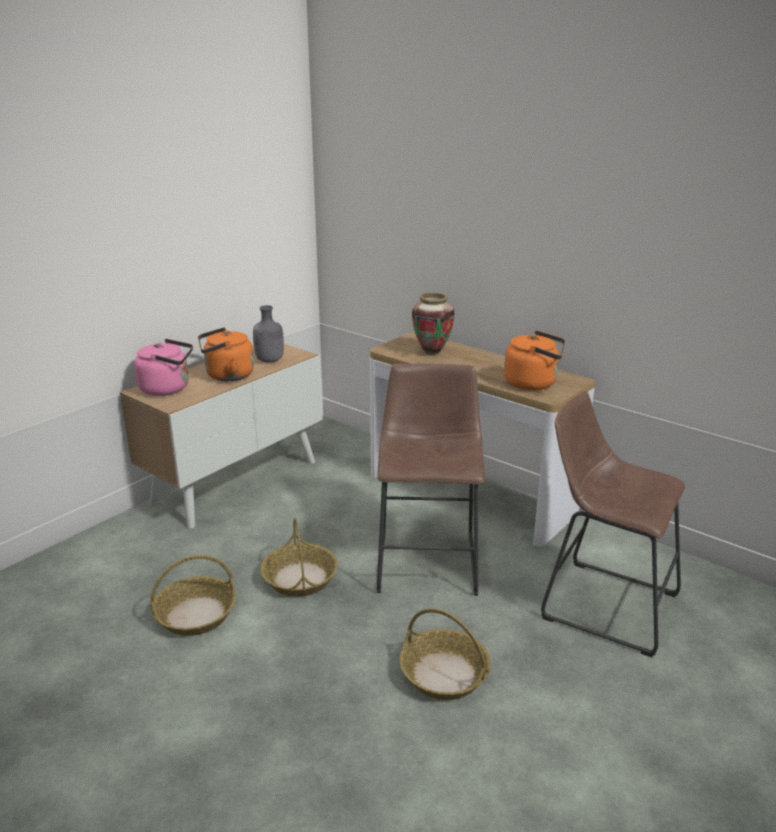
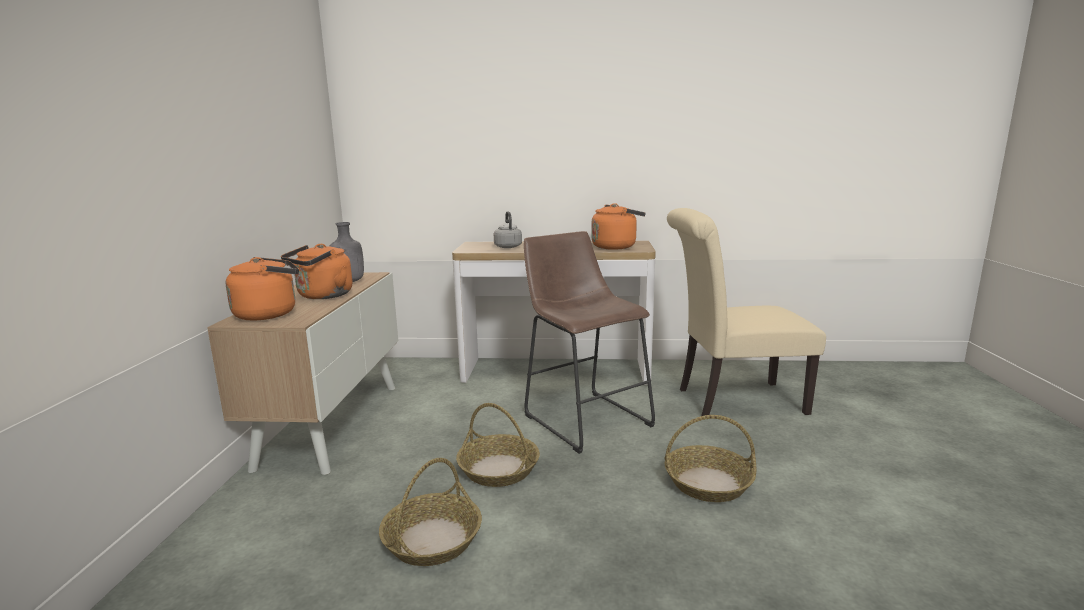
camera: 35 degrees left, 10 degrees down
(168, 389) = (270, 314): pink kettle -> orange kettle
(432, 352) = (507, 246): vase -> grey kettle
(602, 603) = (732, 401): brown stool -> beige chair

